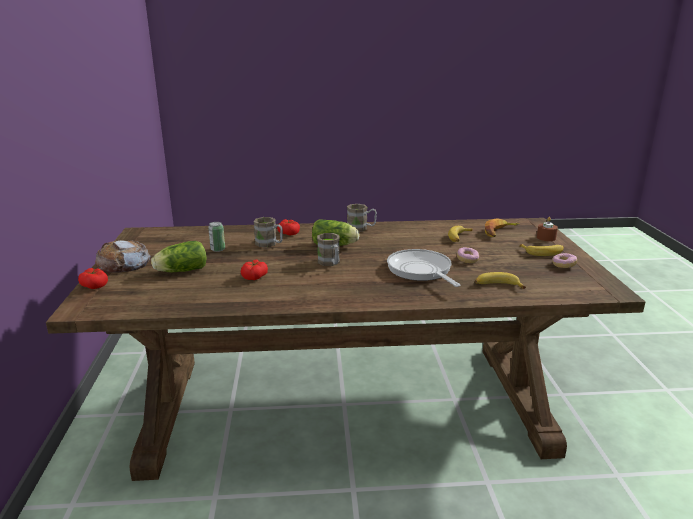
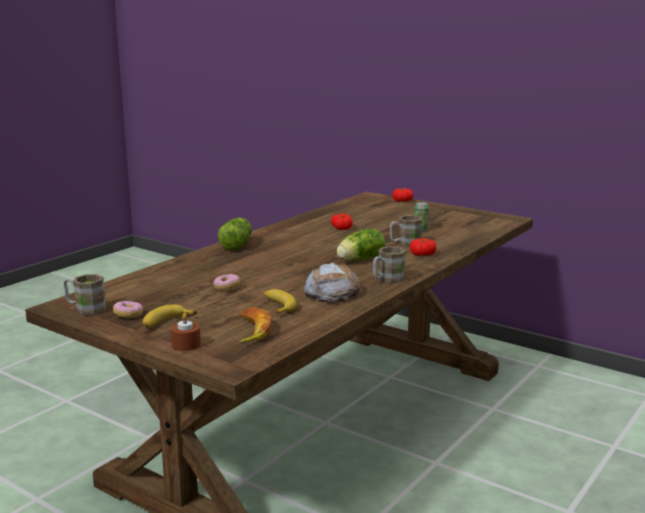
camera: 130 degrees right, 5 degrees down
(124, 264) = (433, 208): bread -> bread (332, 292)
(180, 271) = (391, 216): lettuce -> lettuce (237, 244)
(330, 263) = (323, 249): brown mug -> brown mug (85, 309)
(421, 271) = (246, 267): frying pan -> none
(497, 286) = (167, 277): banana -> none

